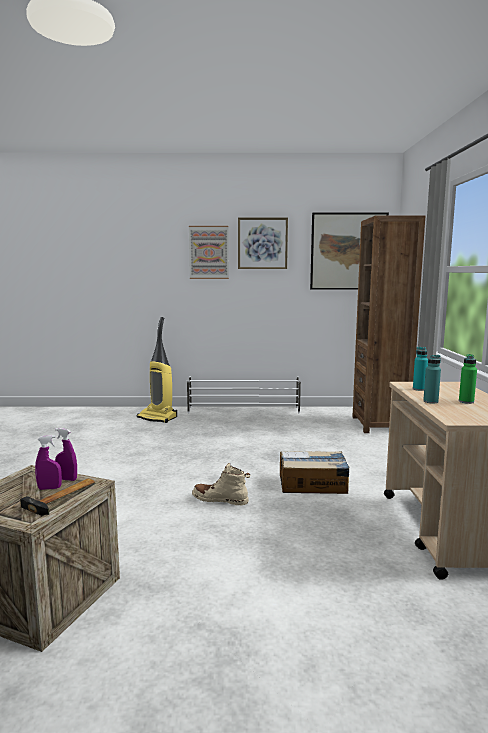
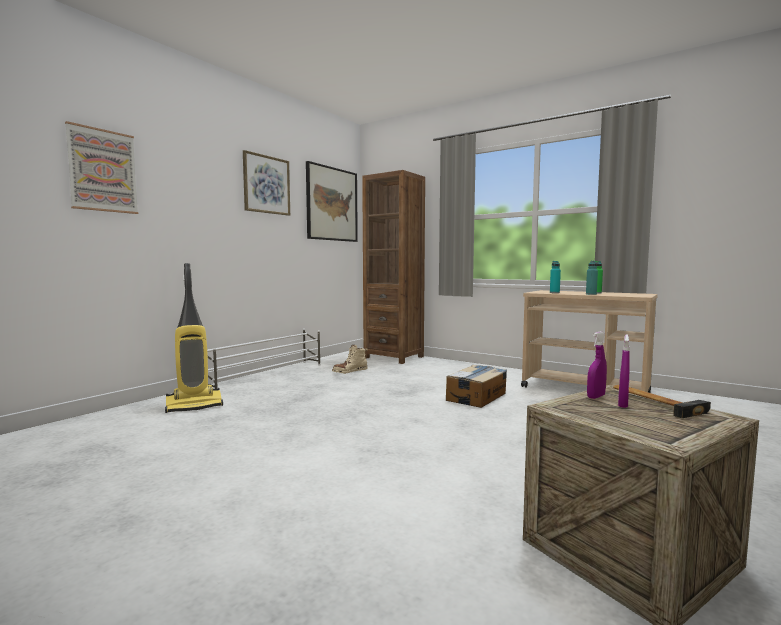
camera: 55 degrees left, 5 degrees down
(209, 252) = (213, 186): picture -> picture (103, 170)
(220, 500) = (470, 428): beige boot -> beige boot (350, 371)

